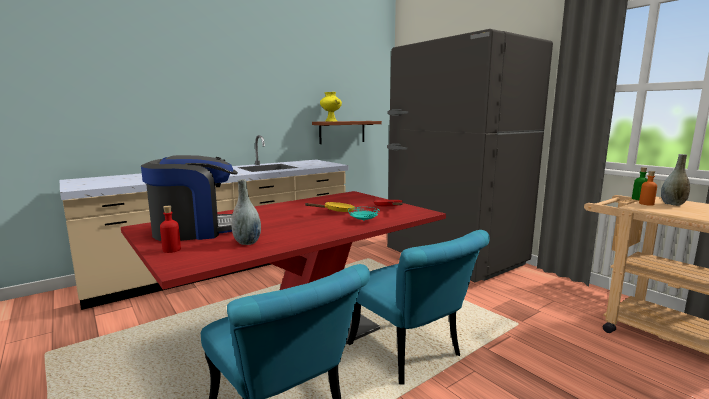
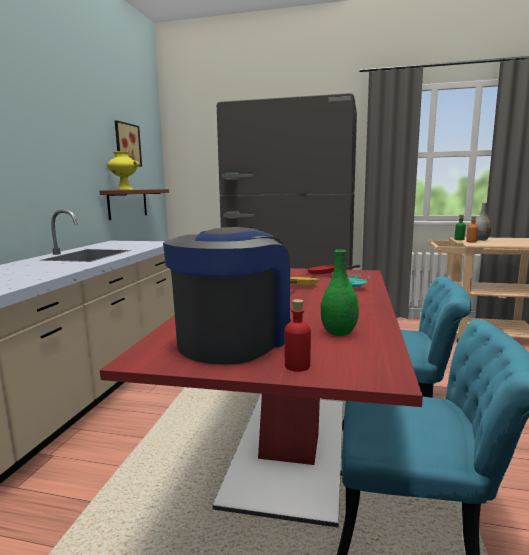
camera: 40 degrees left, 0 degrees up
(247, 242) = (339, 332): grey vase -> green vase
(346, 85) = (126, 144): none -> picture

